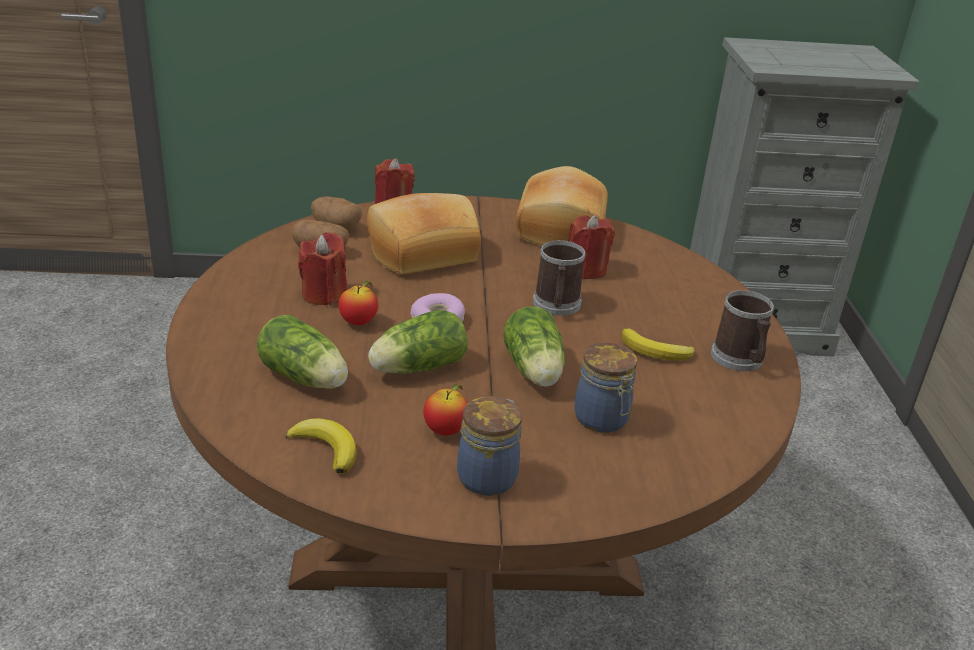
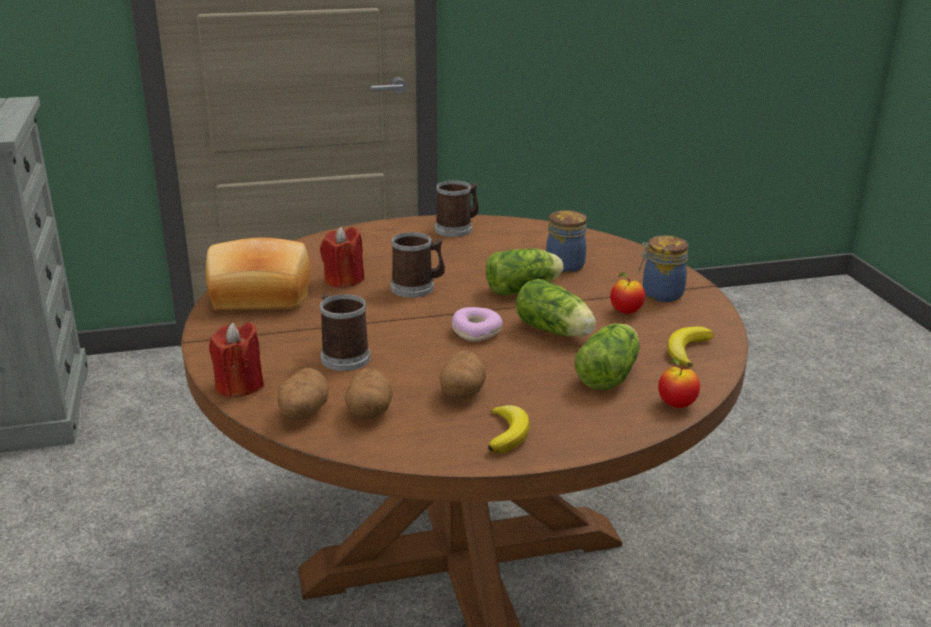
camera: 100 degrees left, 5 degrees down
(324, 294) = (463, 392): red candle -> potato
(358, 322) = (503, 366): apple -> apple (676, 404)
(421, 251) = (342, 356): bread -> mug
(656, 351) = (465, 252): banana -> banana (507, 433)

